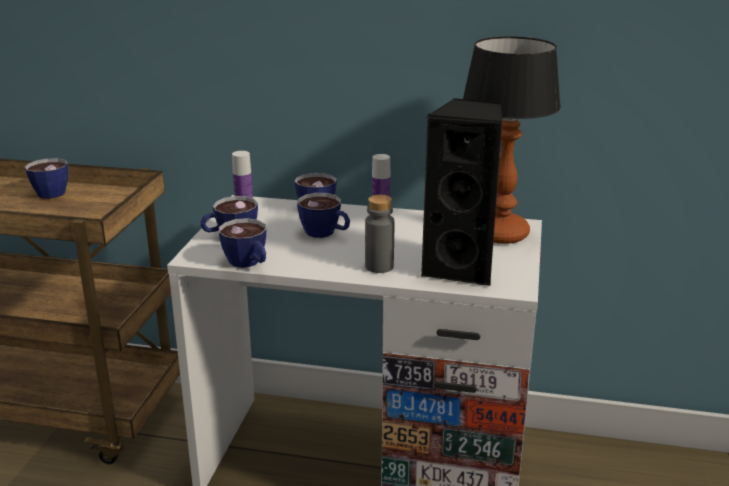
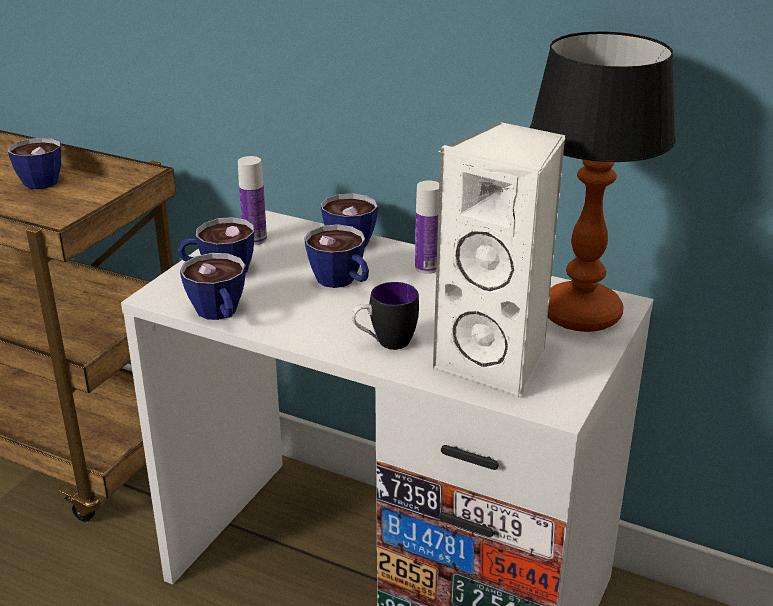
camera: 15 degrees right, 5 degrees up
(379, 266) = (385, 343): grey bottle -> mug
(462, 268) = (497, 362): black speaker -> white speaker

